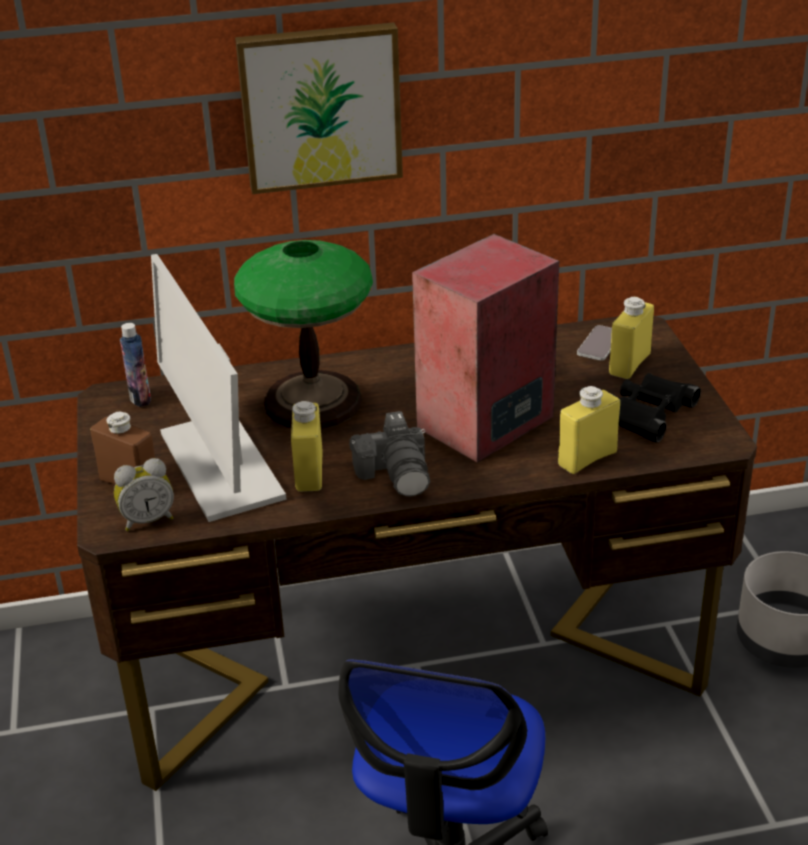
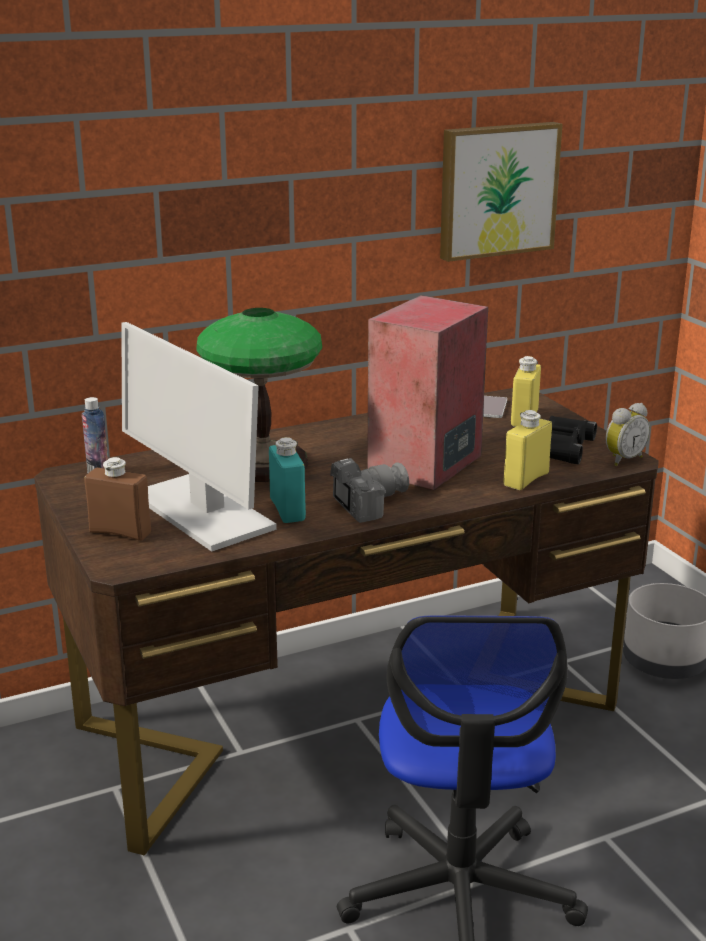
camera: 15 degrees left, 10 degrees down
(147, 520) = (151, 555): alarm clock -> alarm clock (623, 459)
(309, 473) = (287, 510): yellow bottle -> turquoise bottle
(320, 106) = (255, 197): picture -> picture (496, 190)
(396, 473) = (366, 503): camera -> camera turned 90 degrees counterclockwise

